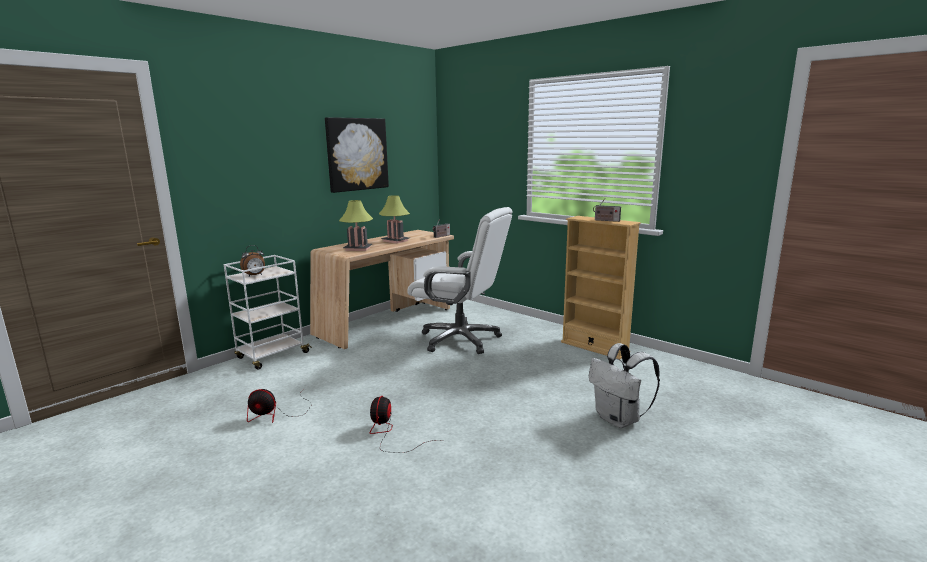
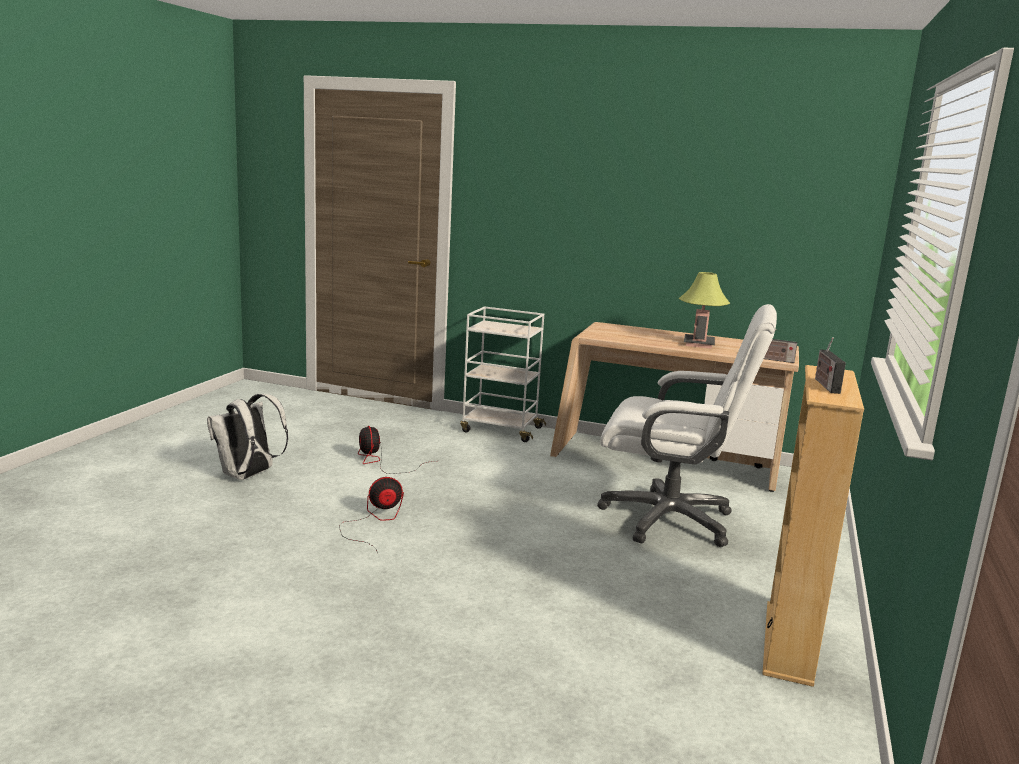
camera: 65 degrees right, 0 degrees up
(255, 275) = (495, 327): alarm clock -> none
(357, 154) = (700, 204): picture -> none
(358, 249) = (625, 335): table lamp -> none
(461, 339) = (670, 519): white office chair -> white office chair turned 75 degrees counterclockwise
(619, 419) = (516, 682): white backpack -> white backpack (248, 476)

